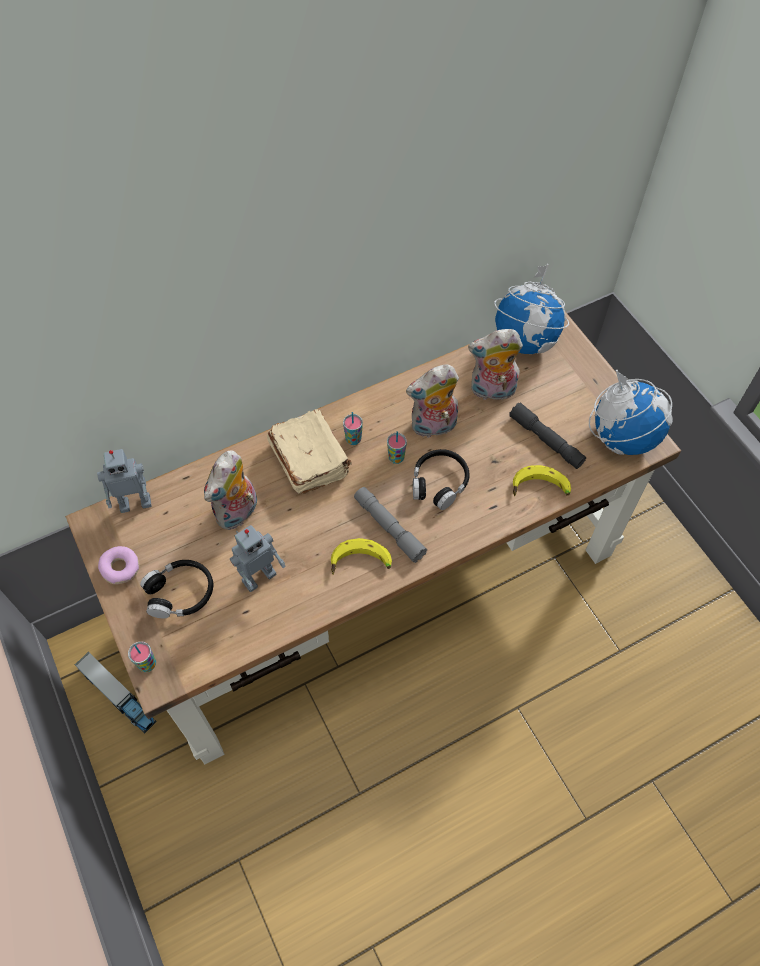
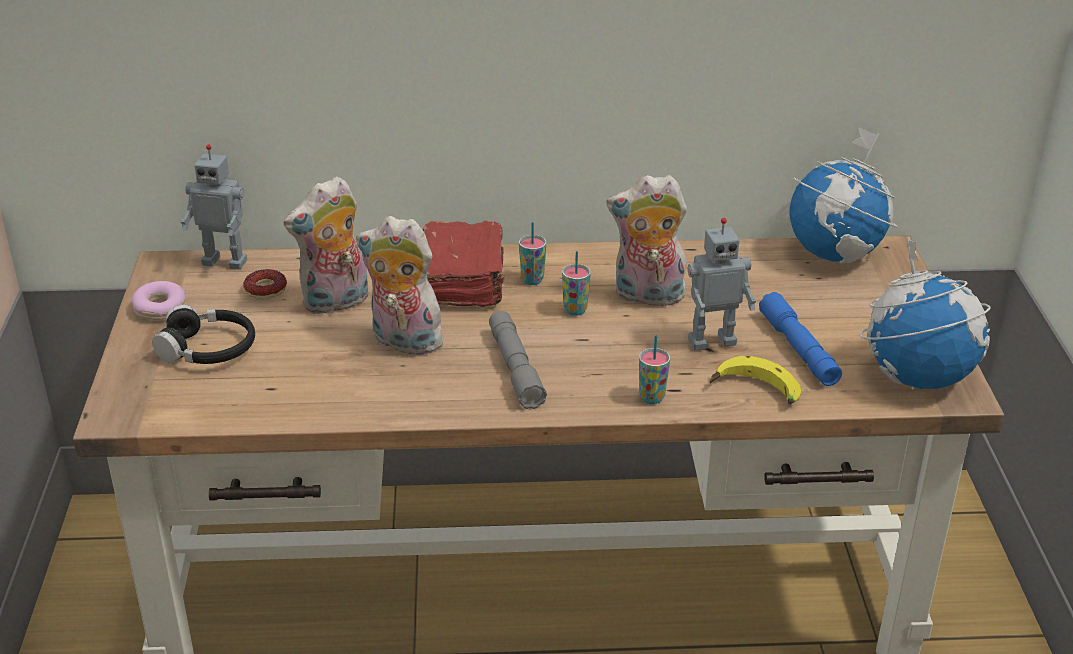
camera: 25 degrees right, 25 degrees down
(119, 697) = (110, 583): toy truck -> none
(147, 664) = (116, 397): cup -> cup (652, 398)
(182, 519) = (265, 289): none -> donut
(258, 576) = (313, 362): toy robot -> toy robot (711, 340)
(309, 459) = (463, 281): beige book -> red book
(360, 564) = (450, 390): banana -> none
(439, 483) = (615, 347): black headphones -> none
(492, 391) = (753, 286): plush toy -> plush toy (403, 342)
(546, 440) = (798, 349): grey flashlight -> blue flashlight

